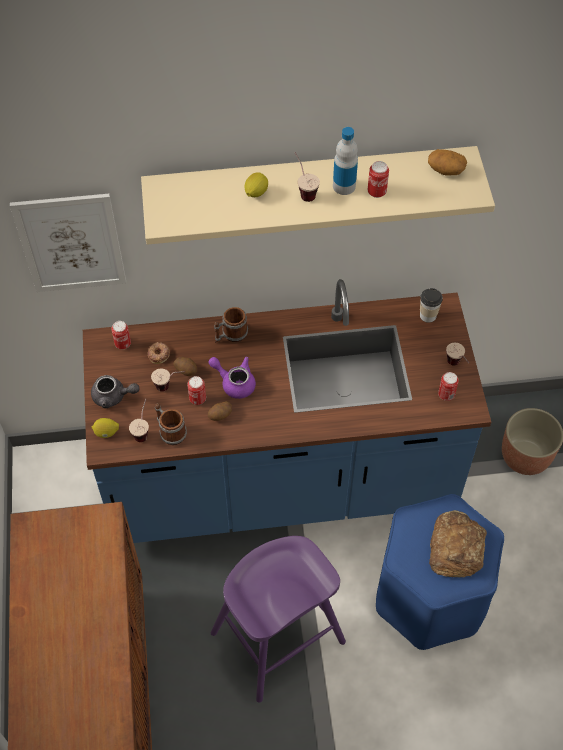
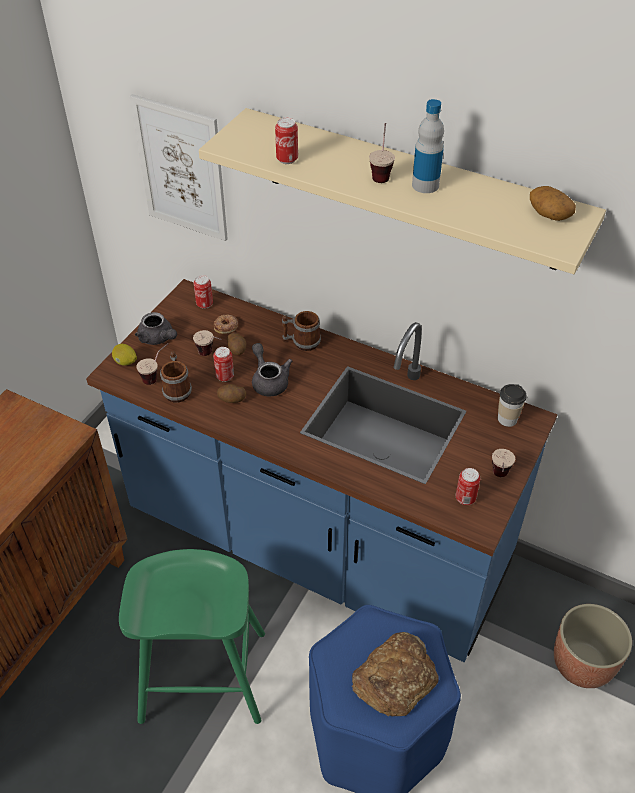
camera: 35 degrees right, 10 degrees down
(234, 383) = (269, 380): purple teapot -> grey teapot
(256, 193) = (333, 157): lemon -> none
(277, 637) = (203, 676): purple stool -> green stool
(376, 192) = (454, 202): can -> can (287, 159)

